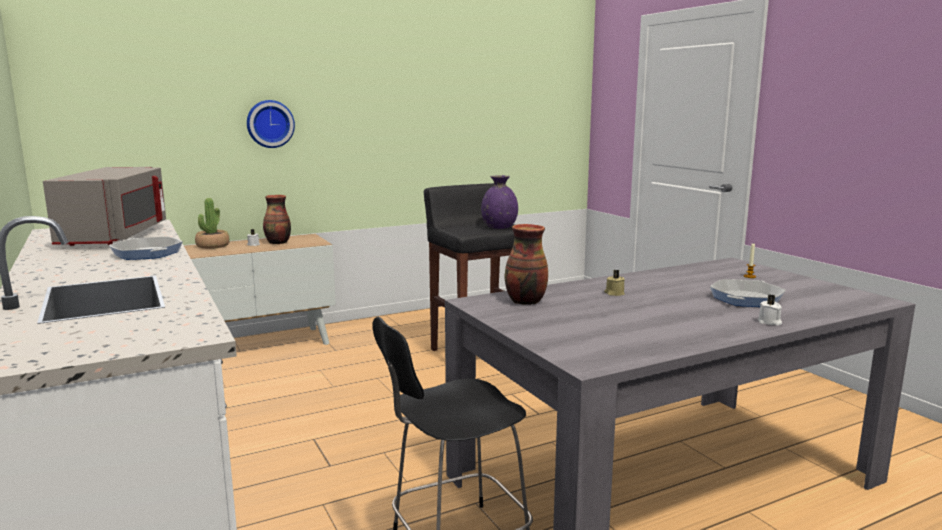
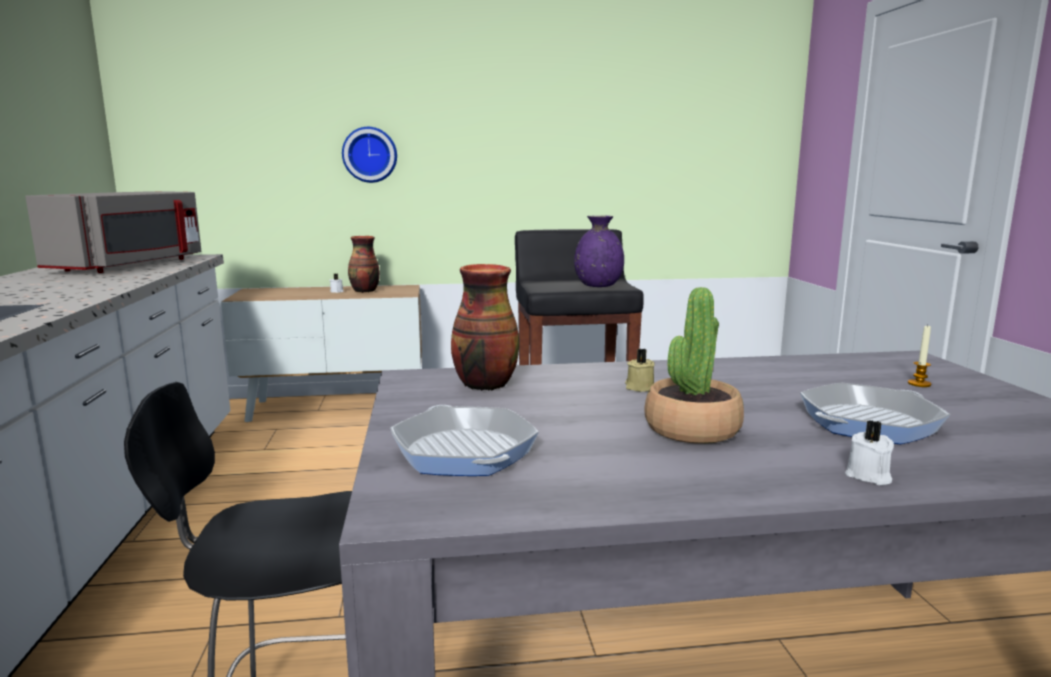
camera: 20 degrees right, 0 degrees up
(147, 253) = (105, 282): frying pan -> frying pan (464, 451)
(213, 246) = (296, 290): potted plant -> potted plant (692, 429)

